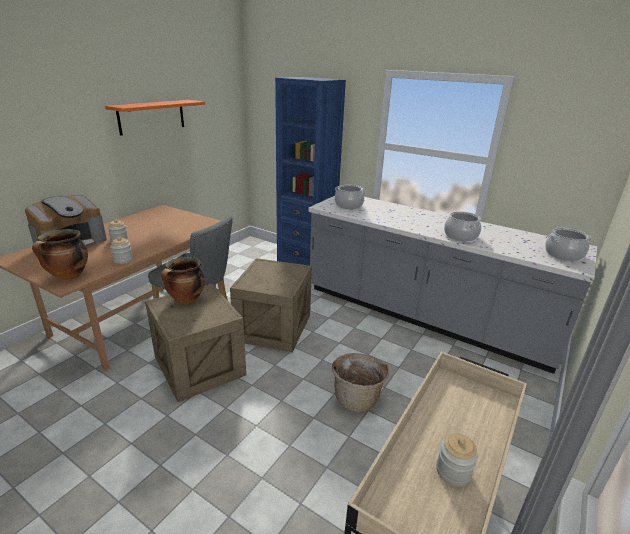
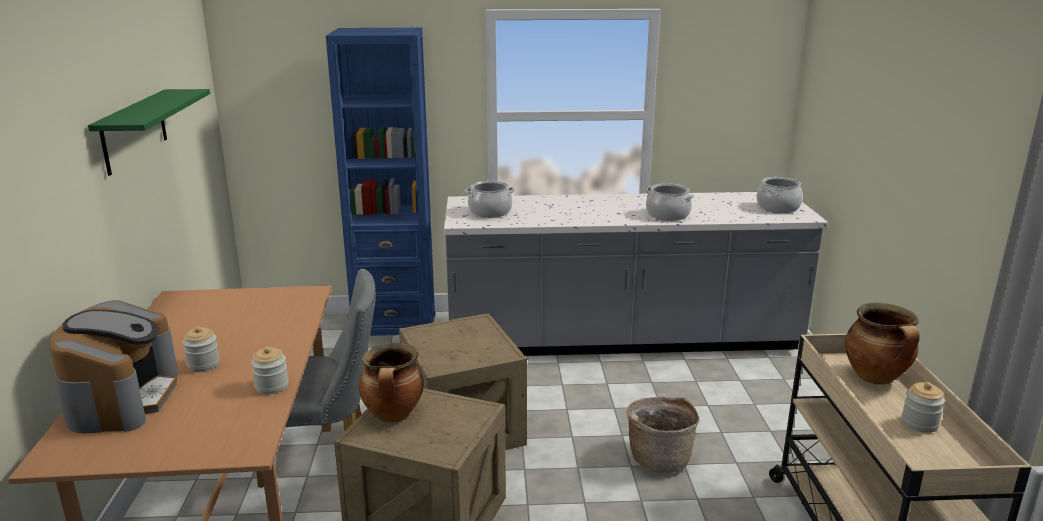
camera: 35 degrees left, 5 degrees down
(68, 276) = (229, 439): cooking pot -> cooking pot (876, 378)
(152, 116) = (134, 131): orange shelf -> green shelf

